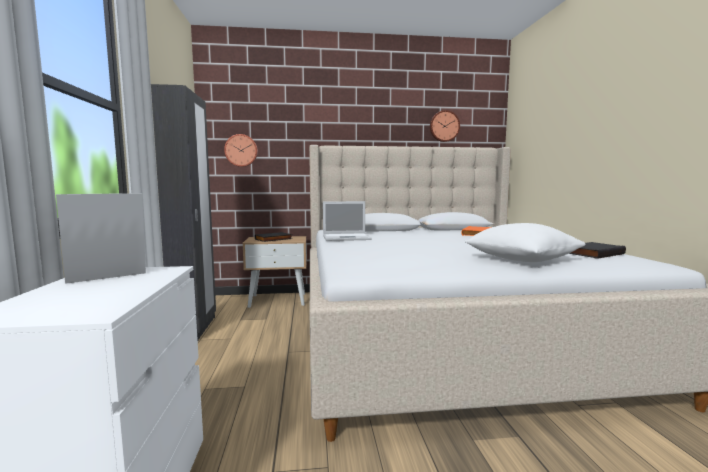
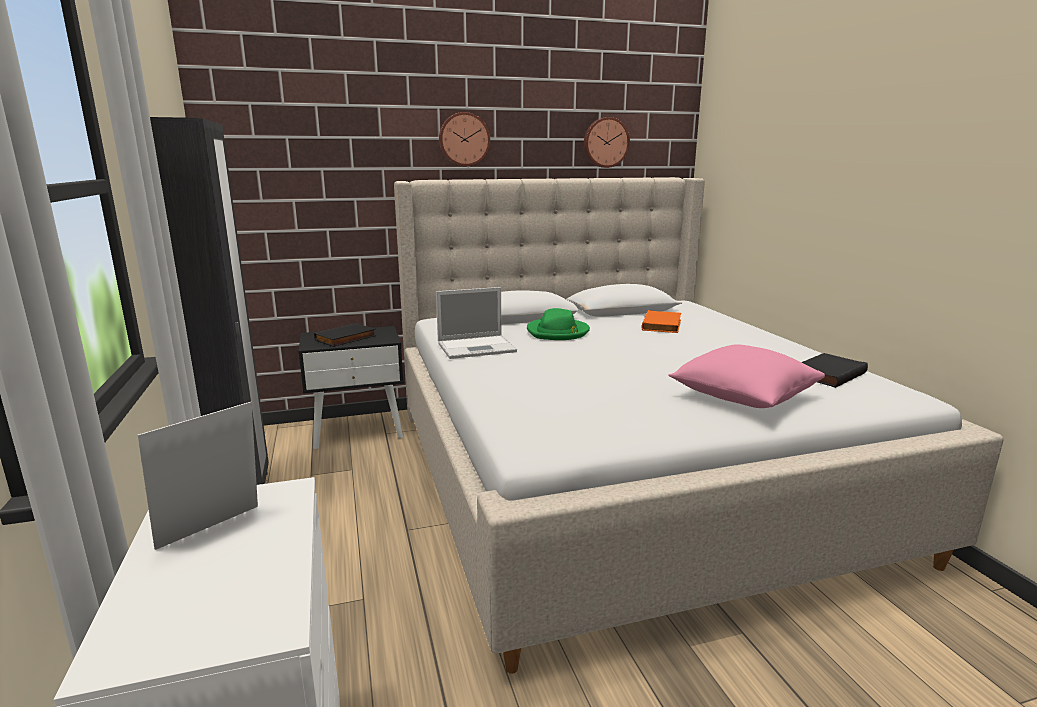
camera: 10 degrees left, 10 degrees up
(241, 150) = (276, 189): wall clock -> wall clock (464, 139)
(278, 300) = (358, 430): beige nightstand -> black nightstand
(403, 234) = (558, 332): none -> green hat
(521, 259) = (743, 397): white pillow -> pink pillow

